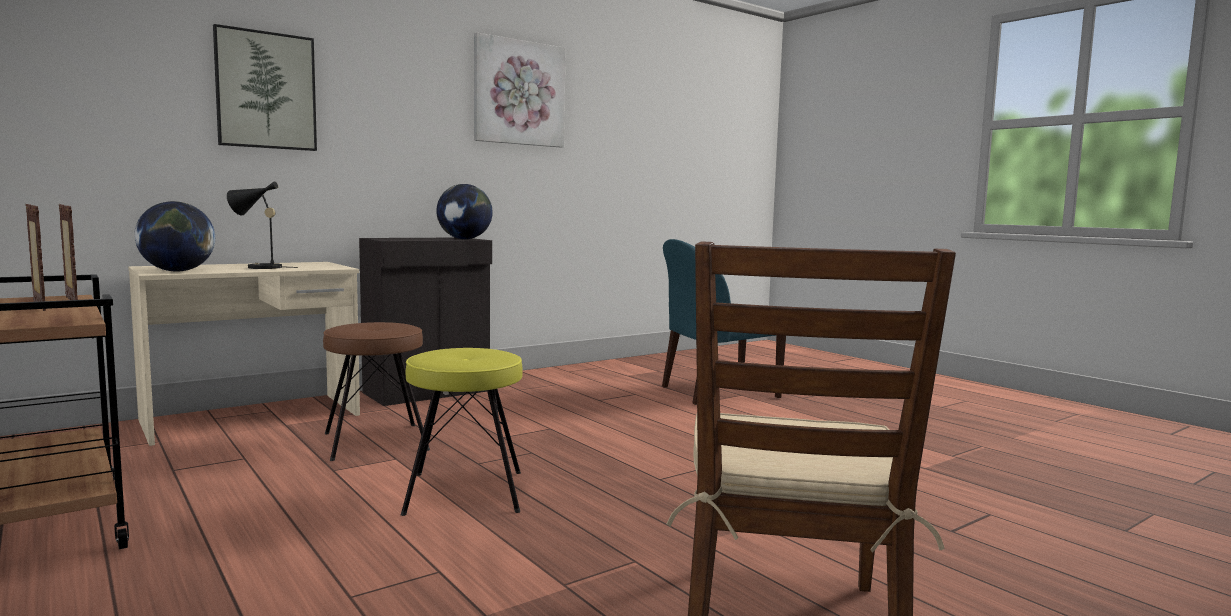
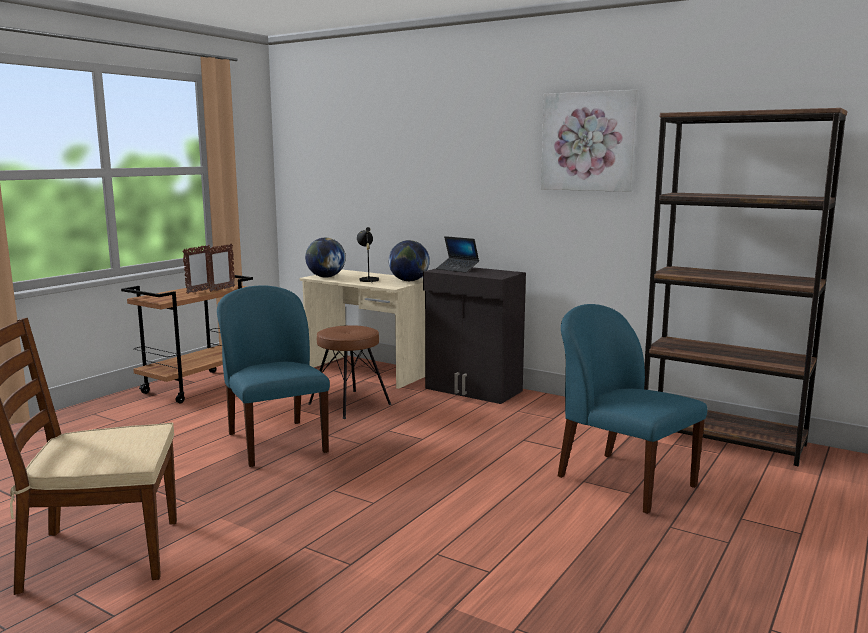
camera: 70 degrees right, 5 degrees up
(266, 90) = (405, 162): picture -> none
(399, 238) = (457, 269): none -> laptop
(464, 239) = (493, 275): globe -> globe (409, 281)
(464, 492) = (276, 442): yellow stool -> blue chair
(659, 361) = (722, 439): none -> brown bookcase

